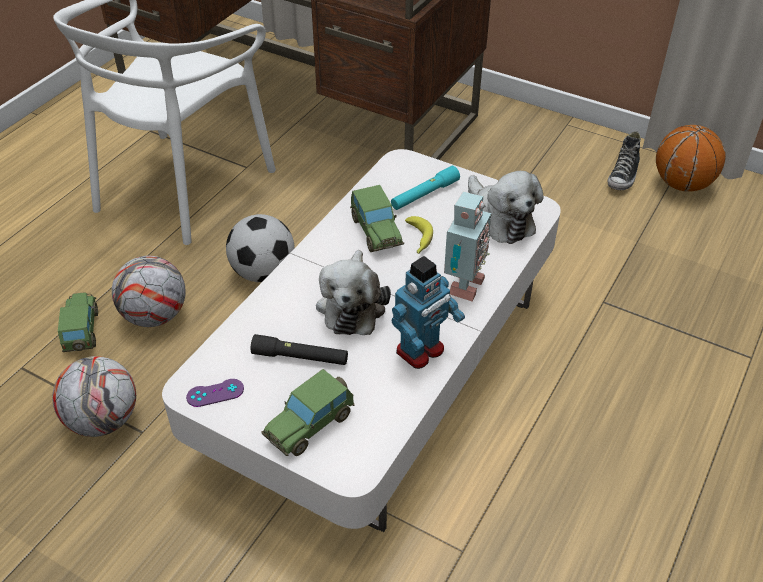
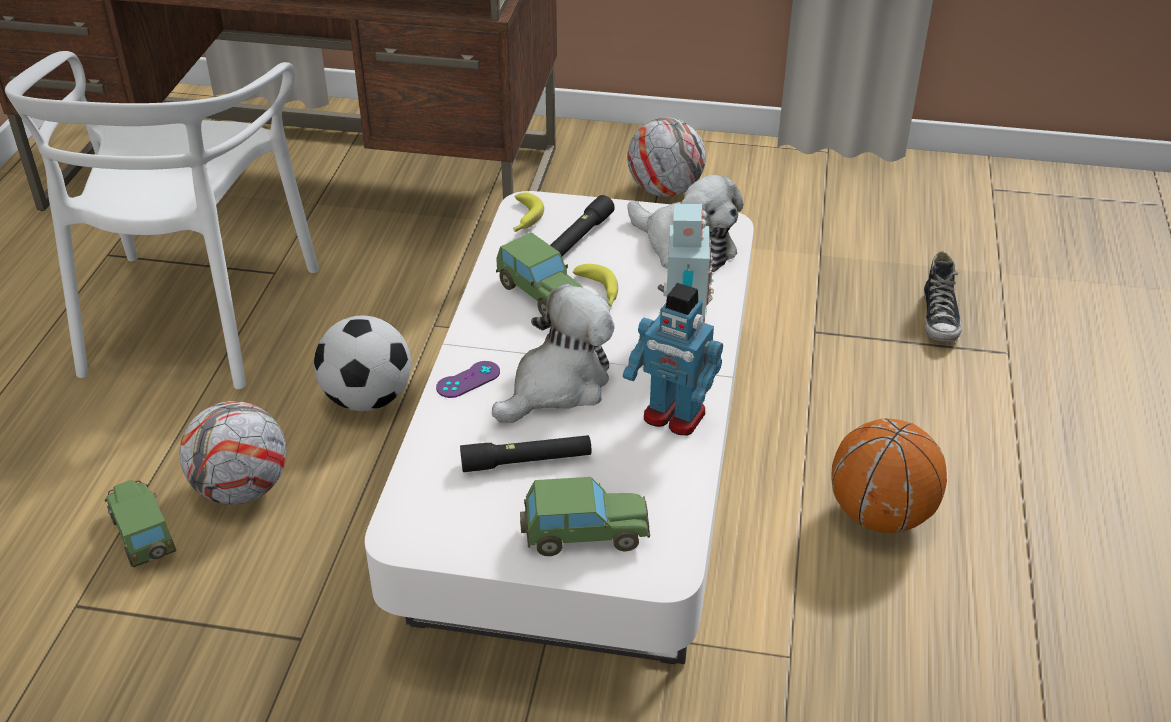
camera: 20 degrees left, 5 degrees down
(104, 420) = (237, 639): football -> football (664, 190)
(215, 393) = (439, 531): purple game controller -> purple game controller (468, 380)
(311, 424) = (584, 534): toy car -> toy car turned 120 degrees counterclockwise
(352, 305) = (558, 385): plush toy -> plush toy turned 120 degrees counterclockwise
(393, 171) = (523, 219): none -> banana
(421, 351) = (673, 417): toy robot -> toy robot turned 90 degrees clockwise
(424, 194) = (578, 238): turquoise flashlight -> black flashlight
(623, 176) = (768, 184): shoe -> shoe (939, 319)
(682, 184) = (840, 179): basketball -> basketball (880, 515)

